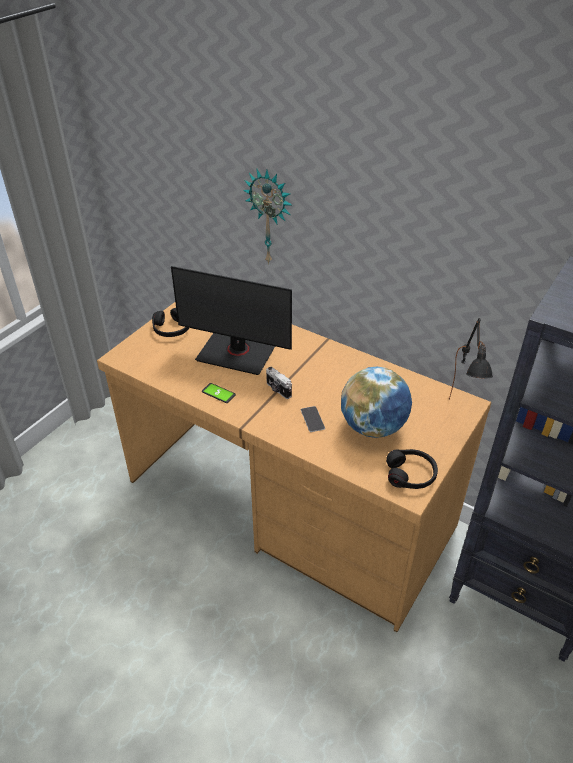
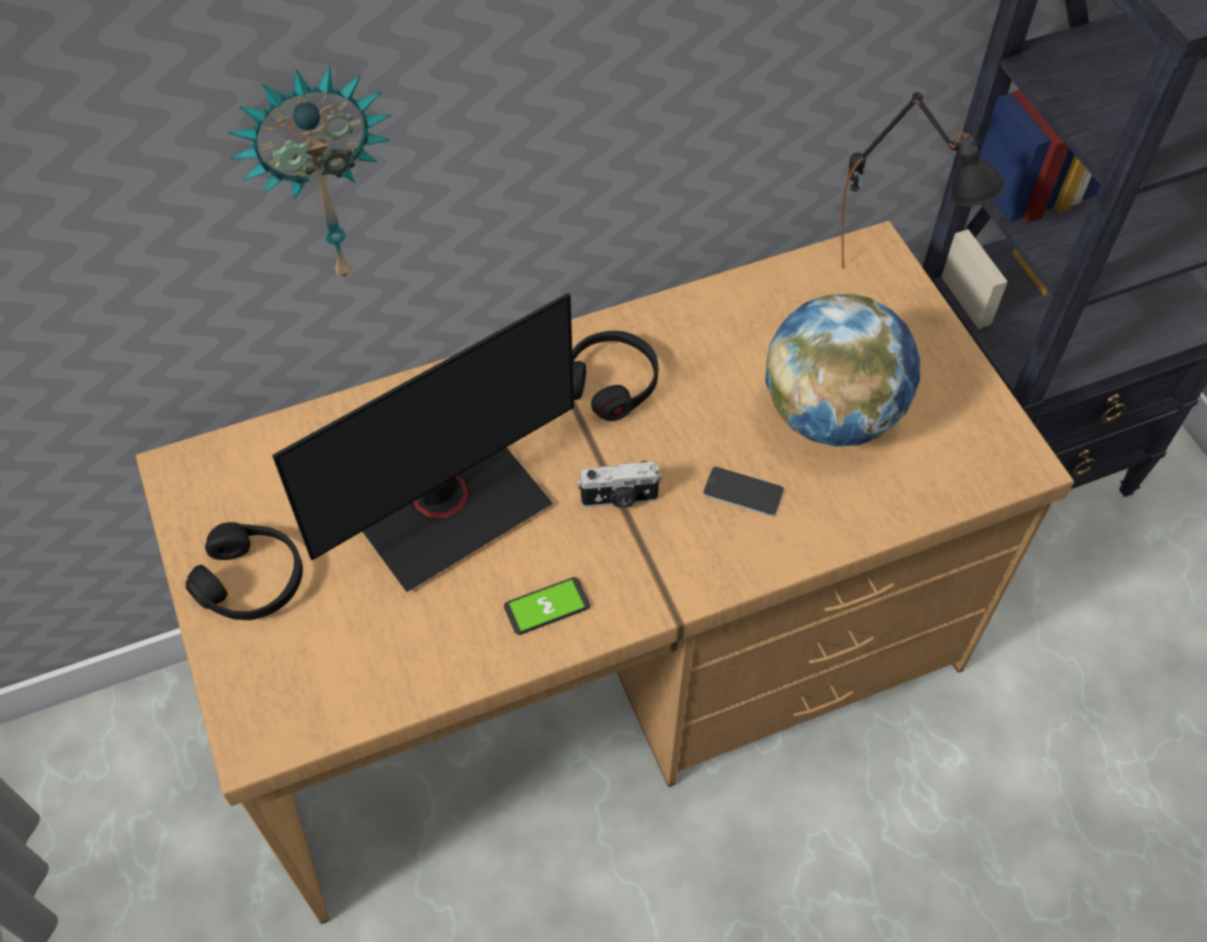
camera: 55 degrees left, 15 degrees up
(410, 474) = (978, 434): black headphones -> black headphones (610, 382)

